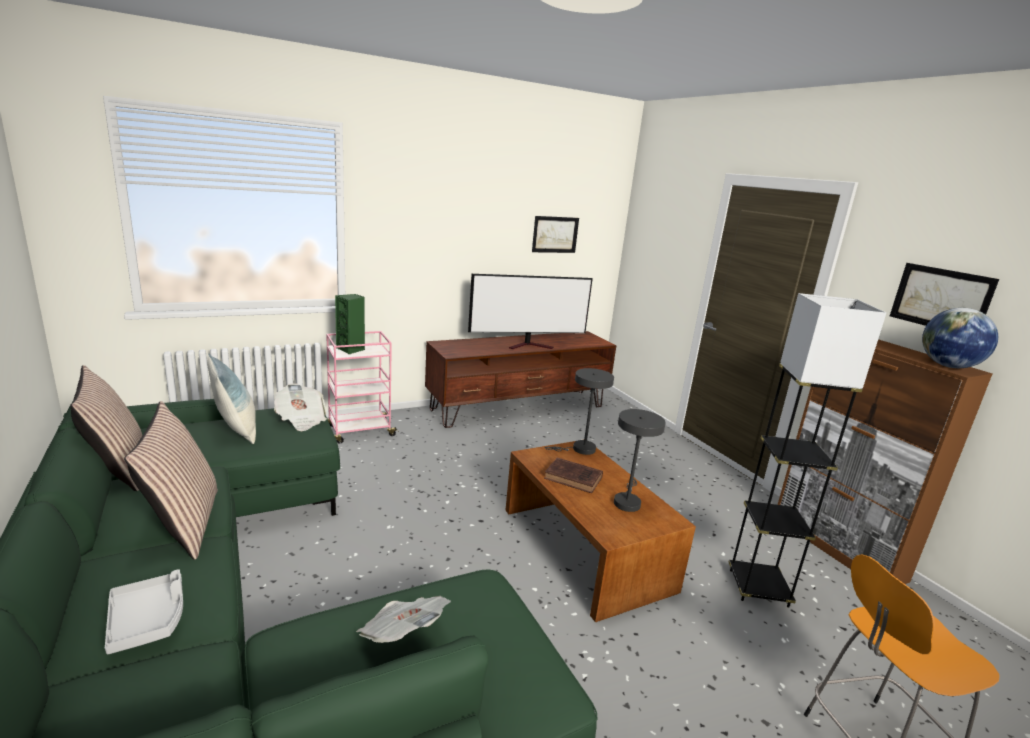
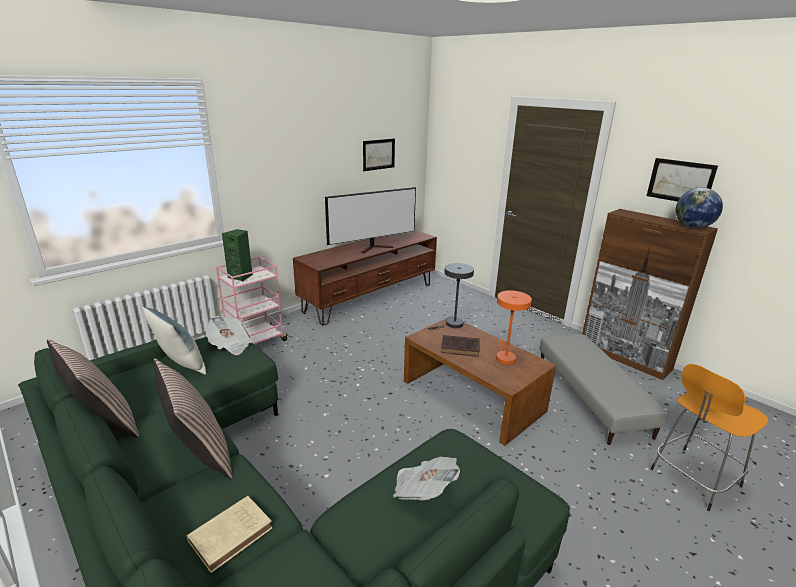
camera: 15 degrees left, 5 degrees up
(148, 620) = (233, 534): grey tray -> beige book
(627, 501) = (504, 357): grey table lamp -> orange table lamp
(758, 588) = (591, 396): grey floor lamp -> grey ottoman

